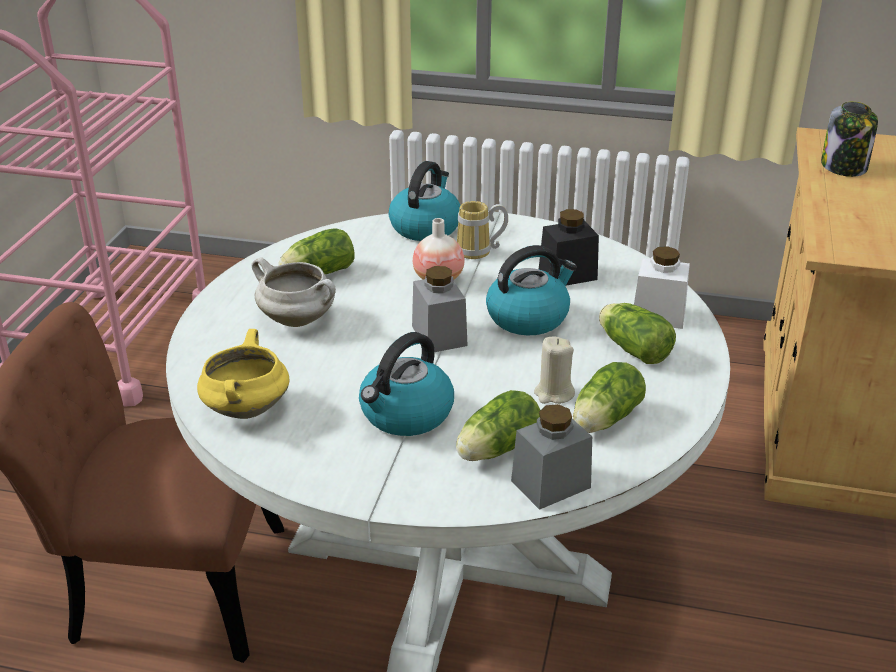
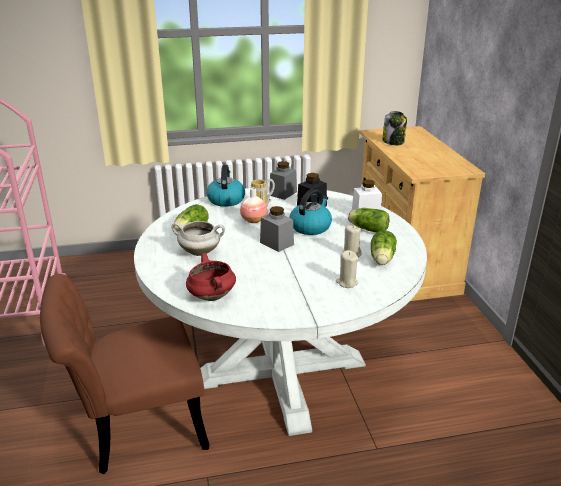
camera: 25 degrees left, 5 degrees down
(246, 408) = (211, 296): yellow cooking pot -> red cooking pot
(406, 414) = (292, 279): kettle -> none
(495, 449) = (347, 282): lettuce -> beige candle
(550, 484) = (383, 290): grey jar -> grey jar (283, 193)

